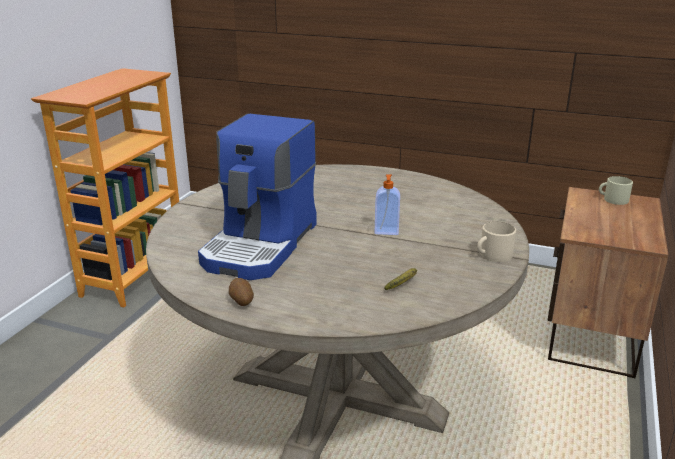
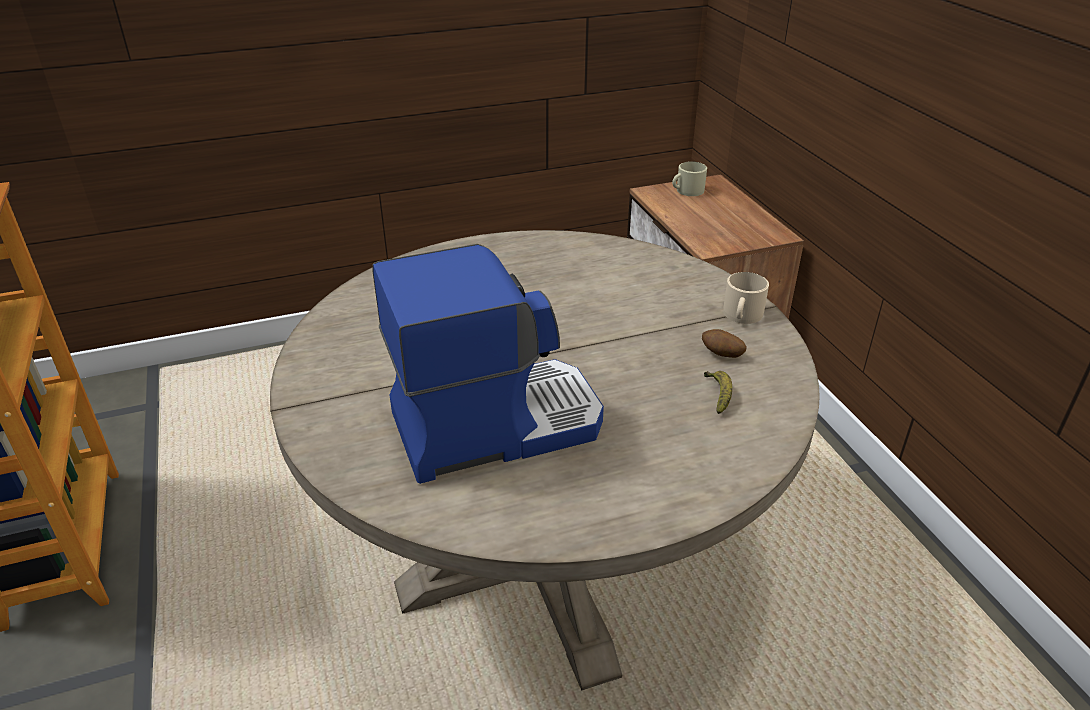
camera: 40 degrees left, 10 degrees up
(241, 302) = (597, 519): potato -> potato (721, 355)
(261, 245) = (495, 423): coffee machine -> coffee machine turned 90 degrees counterclockwise
(386, 231) = (603, 332): soap dispenser -> none

